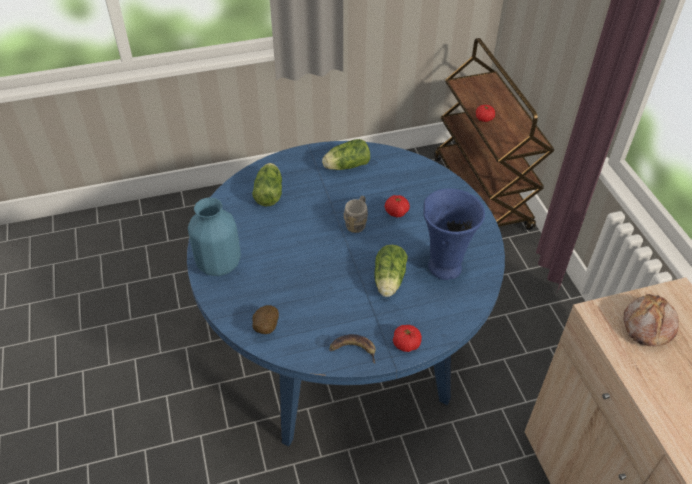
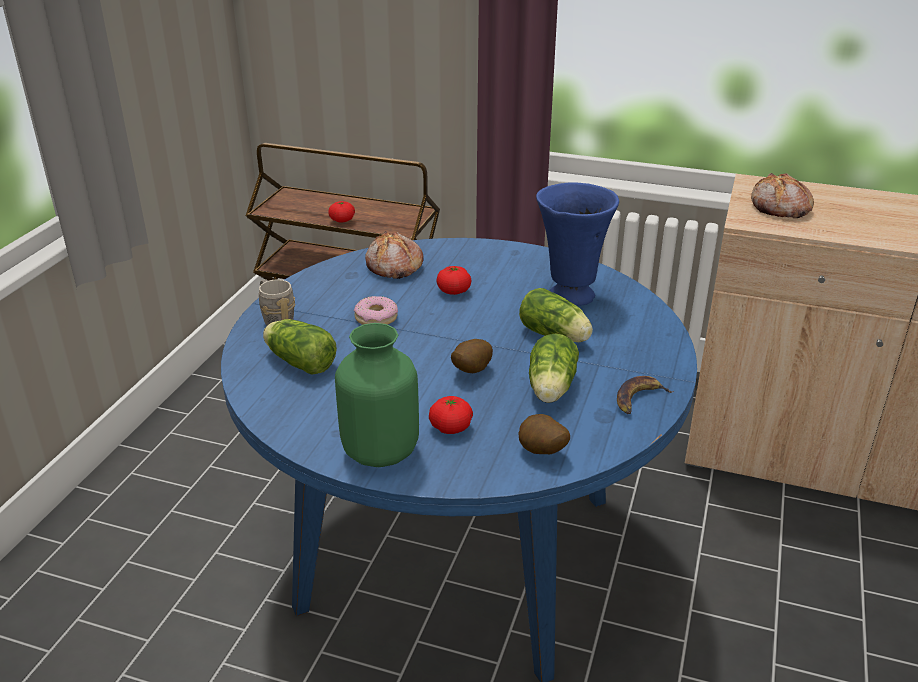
camera: 55 degrees left, 15 degrees down
(219, 264) = (381, 451): blue vase -> green vase
(317, 262) = (470, 371): none -> potato
(336, 196) = (376, 318): none -> donut
(345, 166) = (332, 293): lettuce -> lettuce (550, 389)
(357, 222) = (438, 321): grey mug -> grey mug (276, 318)
(398, 173) = (393, 266): none -> bread
(406, 344) = (661, 361): tomato -> tomato (451, 427)

